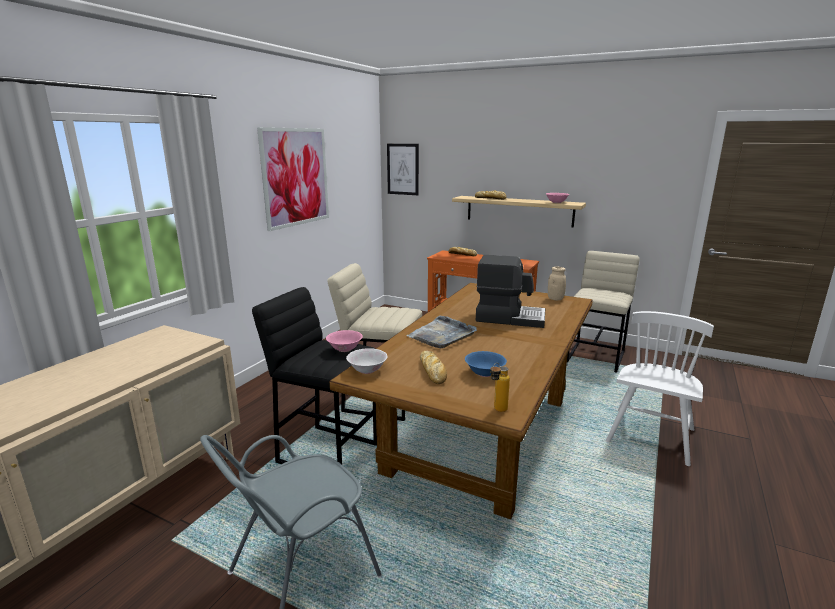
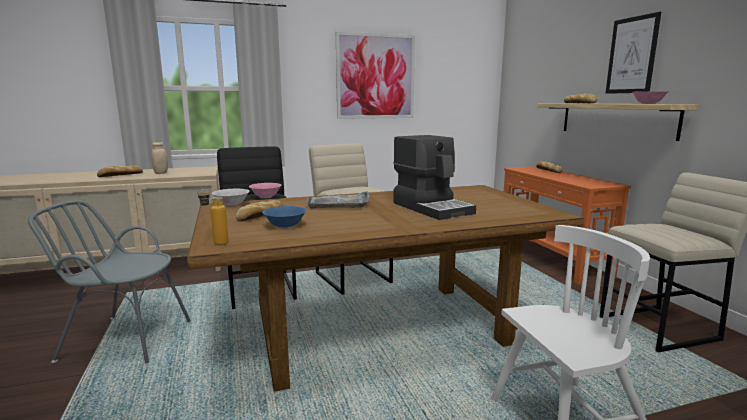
camera: 45 degrees right, 5 degrees down
(75, 383) = (120, 175): none -> bread
(403, 169) = (515, 78): picture -> picture (632, 55)
(555, 298) = (534, 208): beige jar -> beige jar (161, 173)

